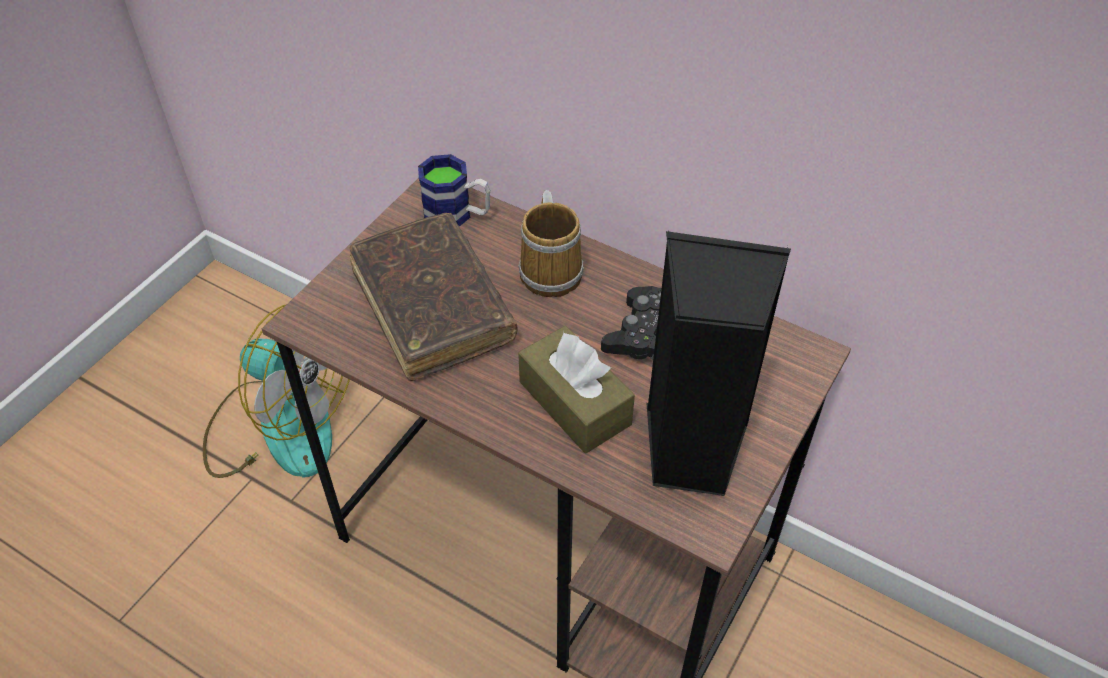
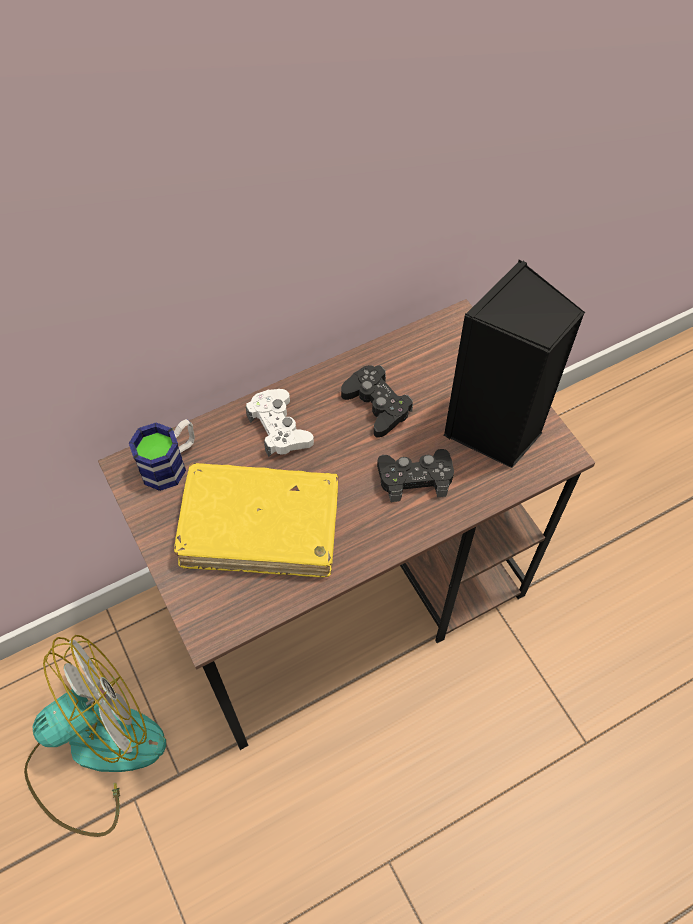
camera: 60 degrees left, 10 degrees up
(432, 307) = (260, 527): brown book -> yellow book
(552, 270) = (279, 428): mug -> white game controller
(574, 403) = (415, 478): brown tissue box -> black game controller

